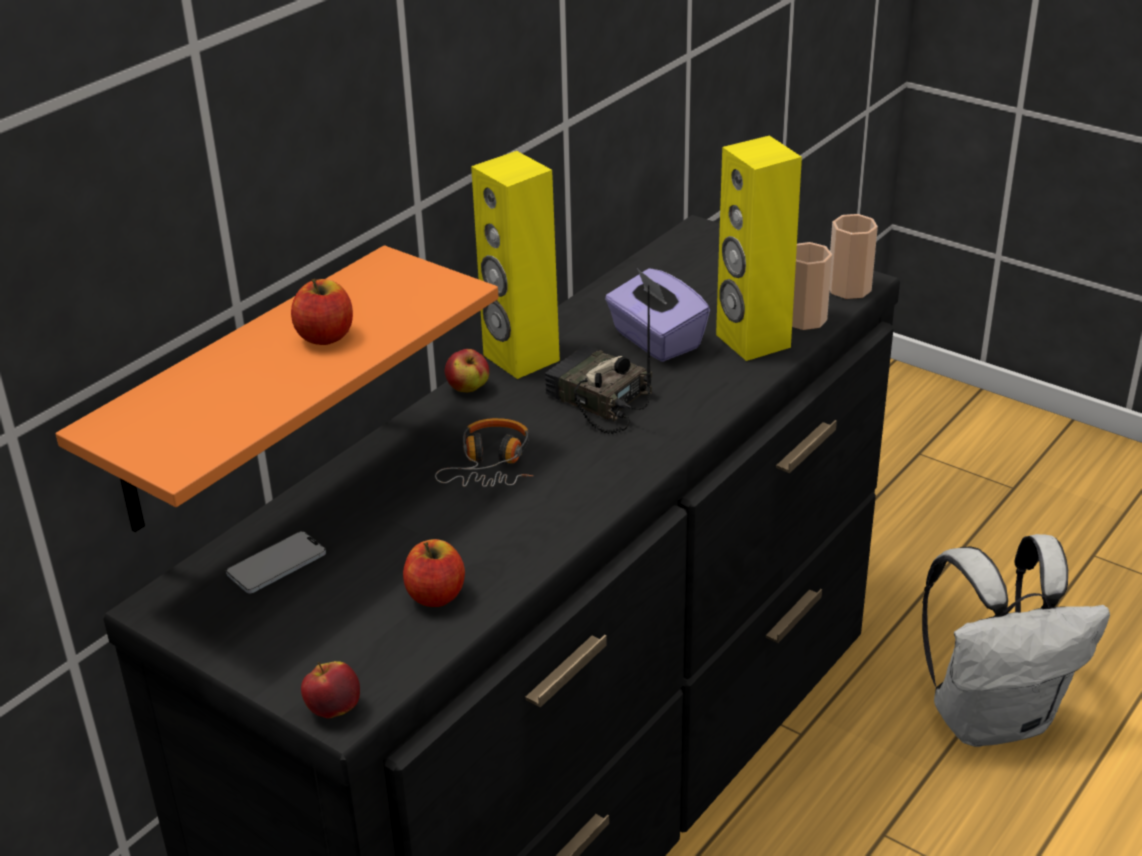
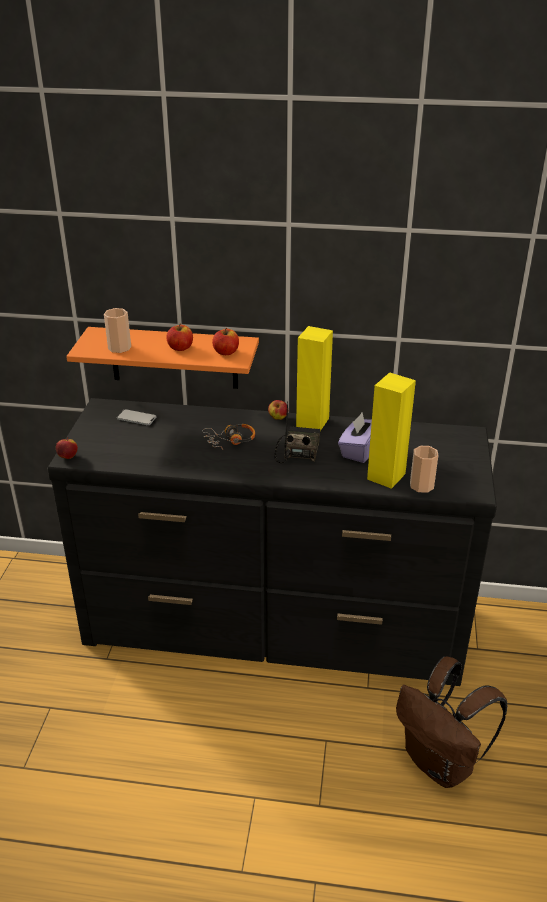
camera: 60 degrees right, 0 degrees up
(436, 595) = (141, 456): apple -> apple (226, 352)
(849, 288) = (466, 491): cup -> cup (119, 348)
(993, 717) = (441, 763): white backpack -> brown backpack

